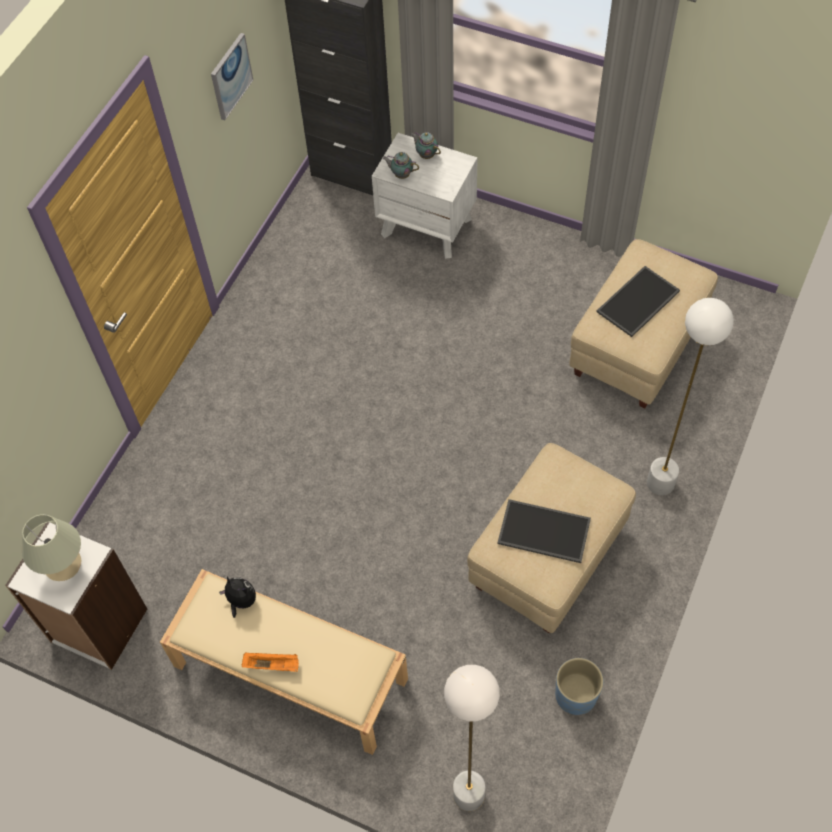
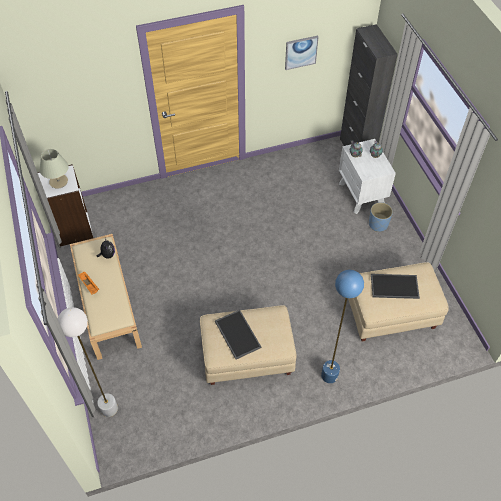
camera: 45 degrees right, 5 degrees down
(576, 695) = (191, 417): blue planter -> blue planter (378, 224)
(660, 483) = (329, 375): white floor lamp -> blue floor lamp

